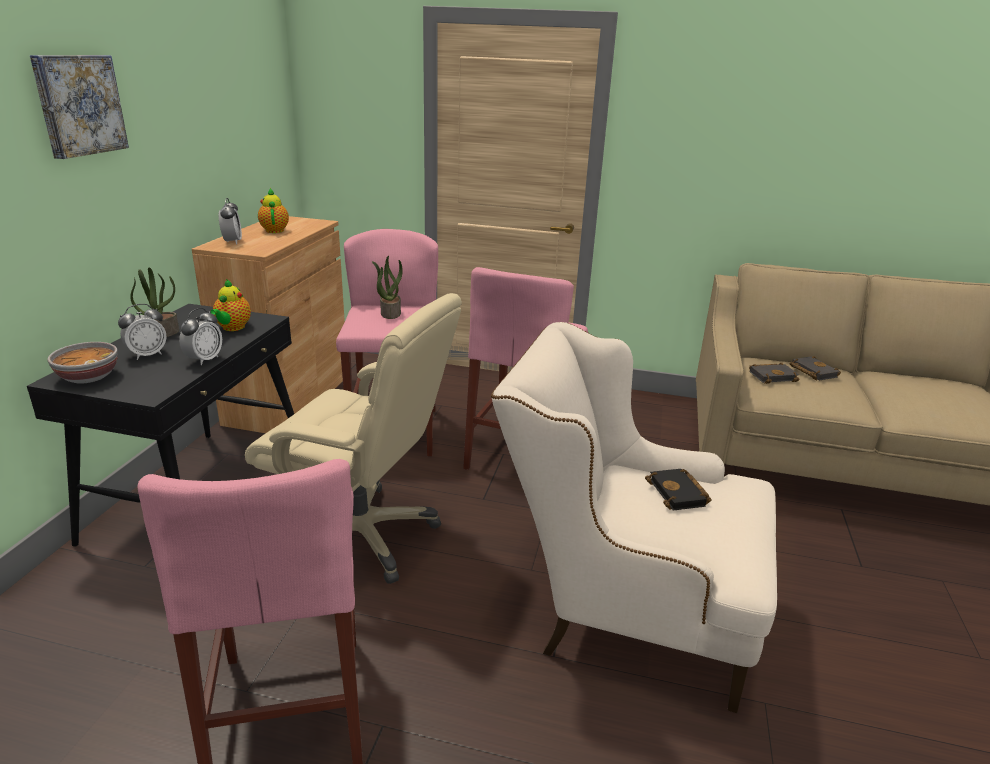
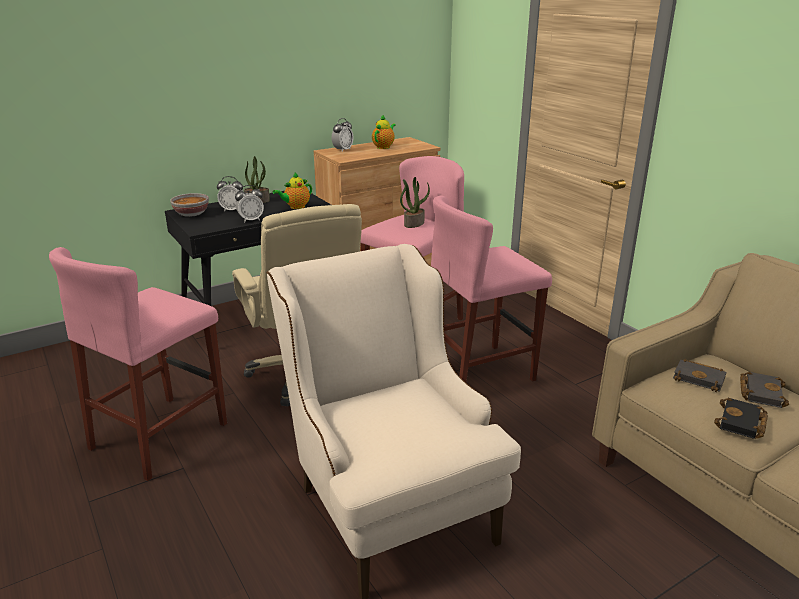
camera: 45 degrees right, 0 degrees up
(78, 105) = (235, 49): picture -> none
(679, 494) = (411, 410): black book -> black book (742, 423)

